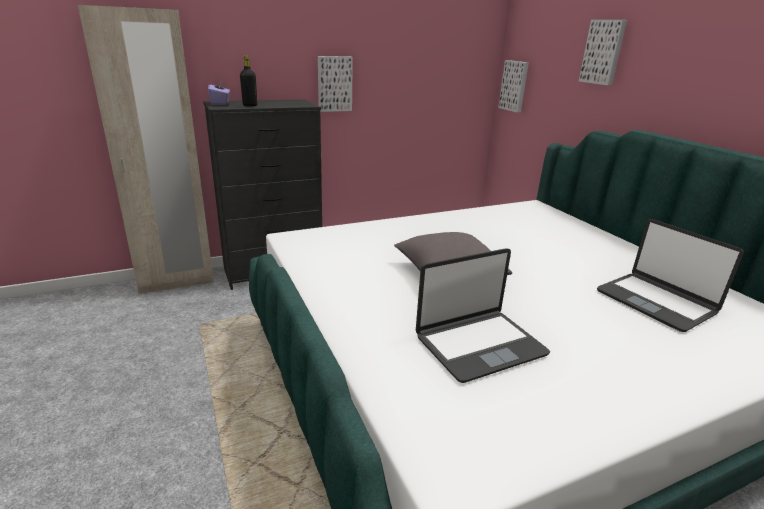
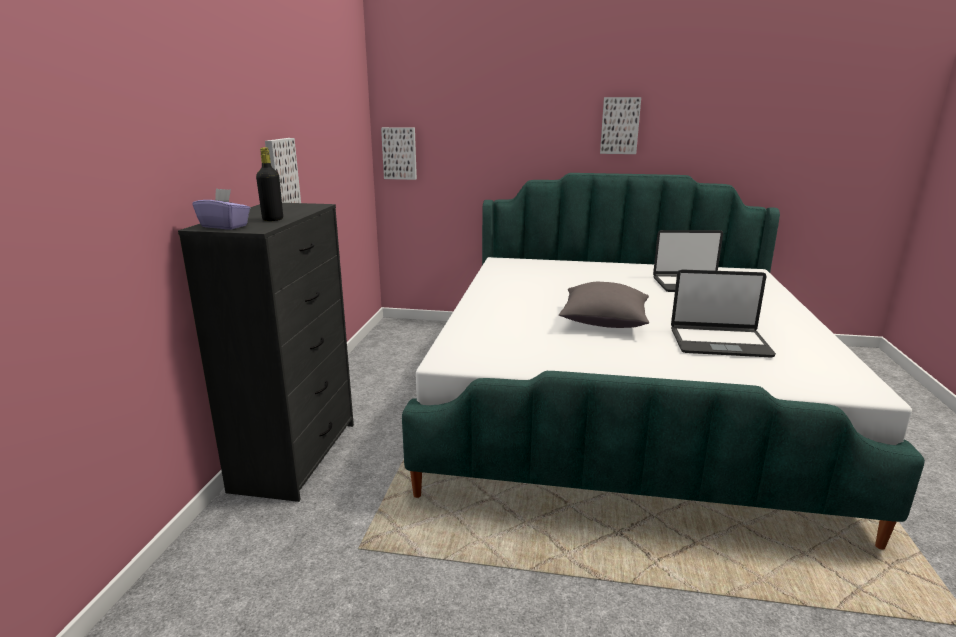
camera: 55 degrees left, 5 degrees down
(176, 282) = (204, 548): beige wardrobe -> none
(479, 345) = (719, 342): laptop -> laptop turned 90 degrees clockwise
(603, 52) = (509, 112): picture -> picture (620, 125)

